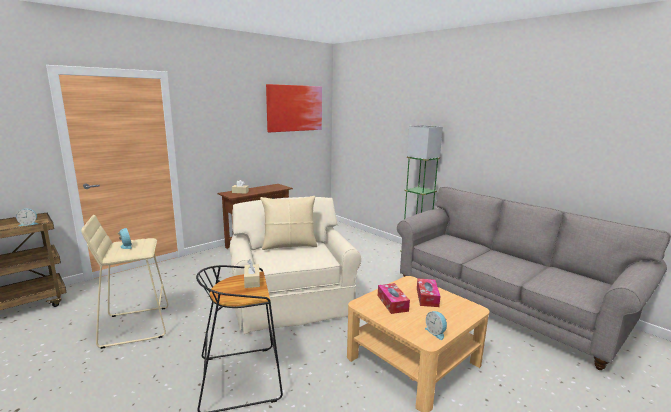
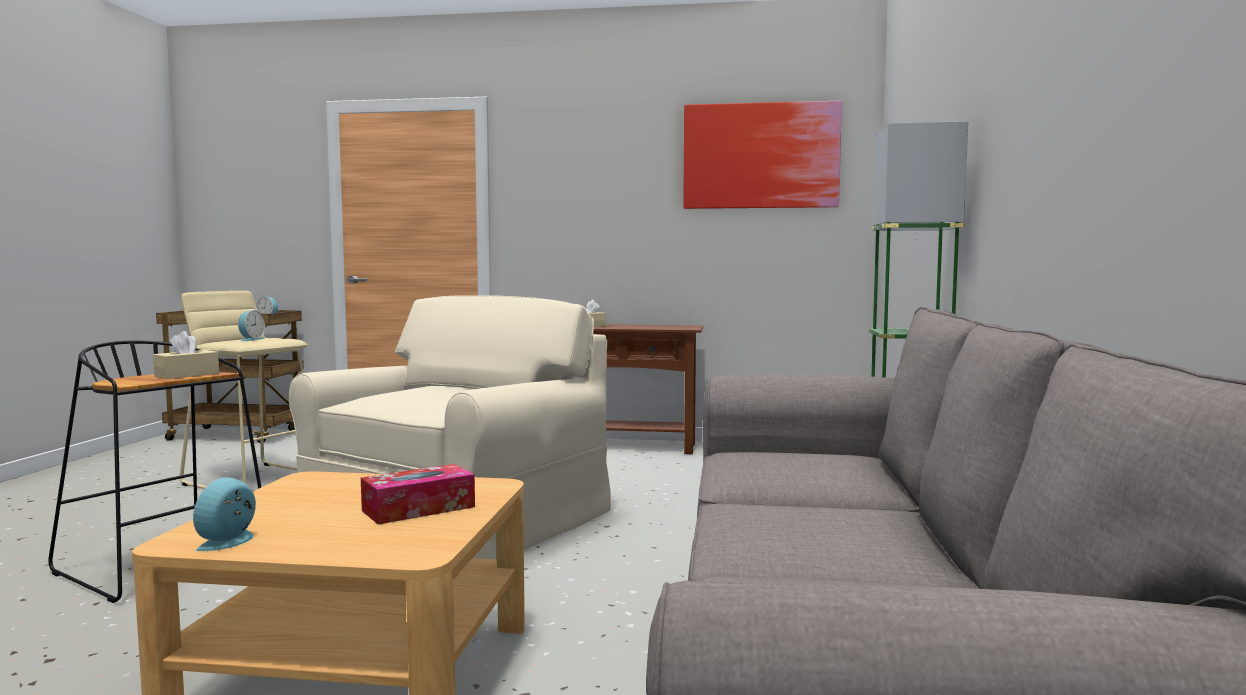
camera: 50 degrees right, 10 degrees down
(289, 245) = (451, 389): beige pillow -> none
(392, 303) = (343, 493): tissue box -> none

